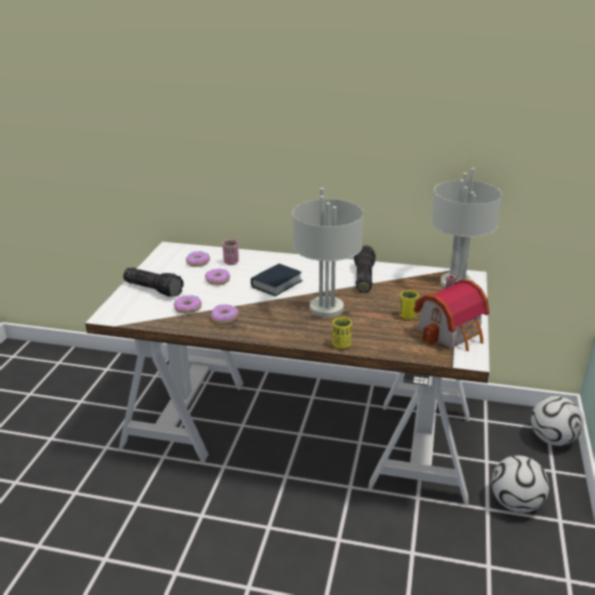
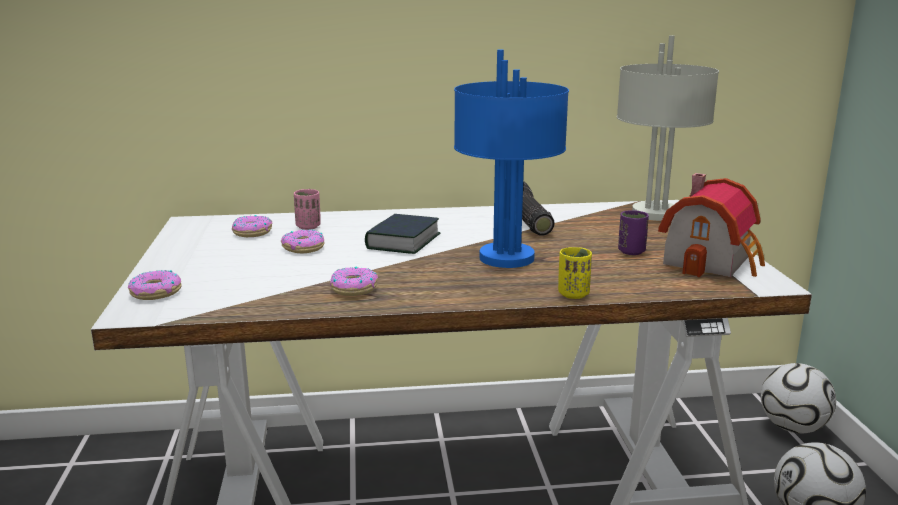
camera: 20 degrees left, 10 degrees down
(154, 288) = (199, 269): flashlight -> none
(188, 308) = (279, 285): donut -> donut (155, 293)
(327, 308) = (508, 257): grey table lamp -> blue table lamp
(407, 316) = (631, 251): yellow cup -> purple cup

